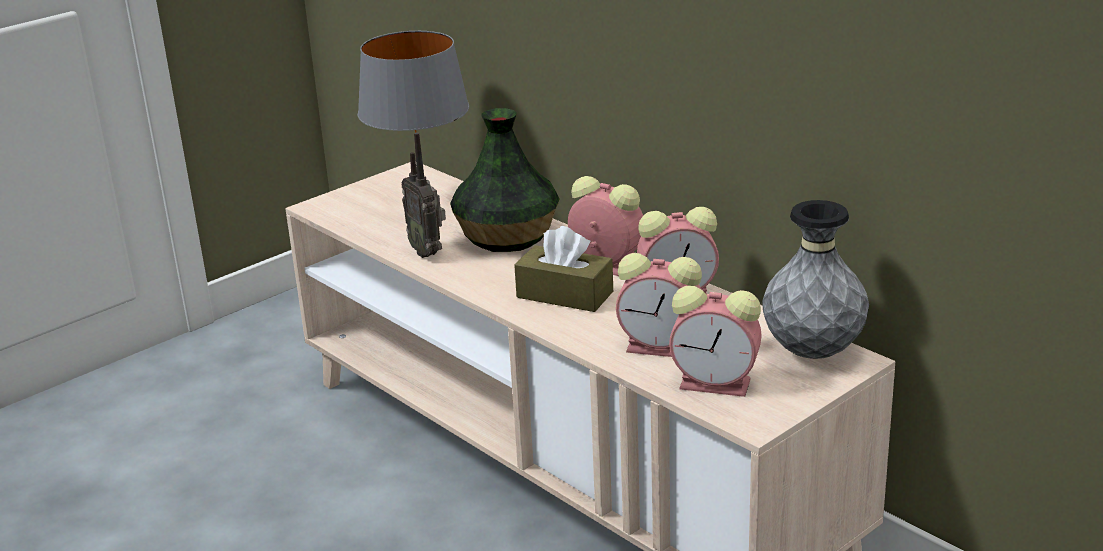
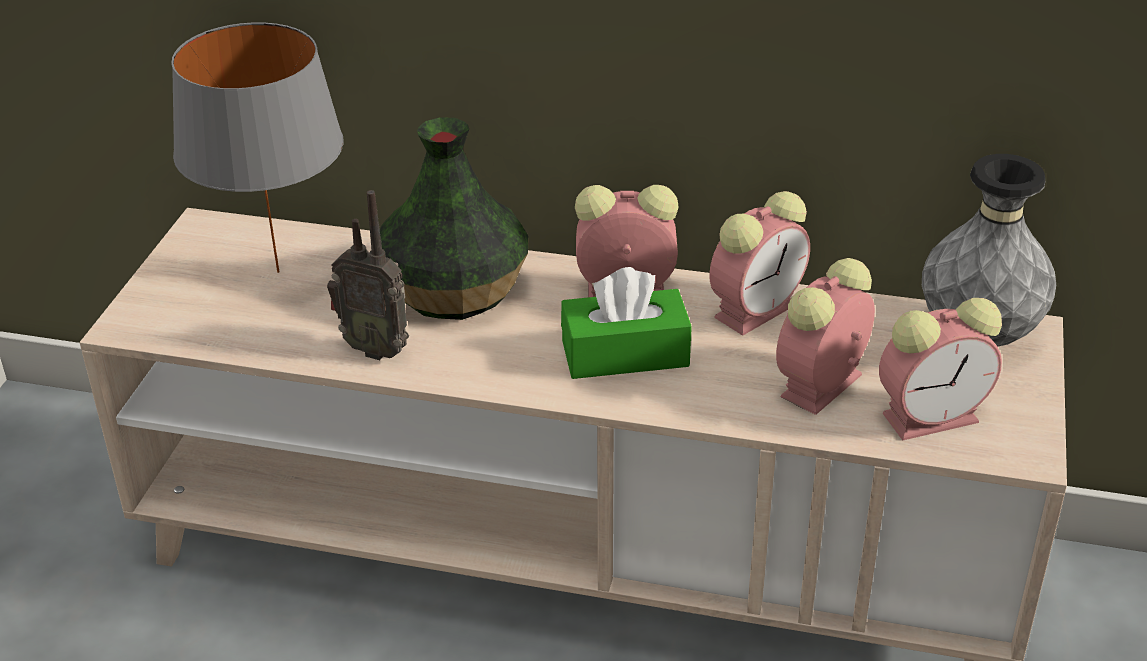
camera: 35 degrees left, 10 degrees up
(565, 294) = (625, 354): brown tissue box -> green tissue box
(663, 347) = (820, 388): alarm clock -> alarm clock turned 150 degrees clockwise

